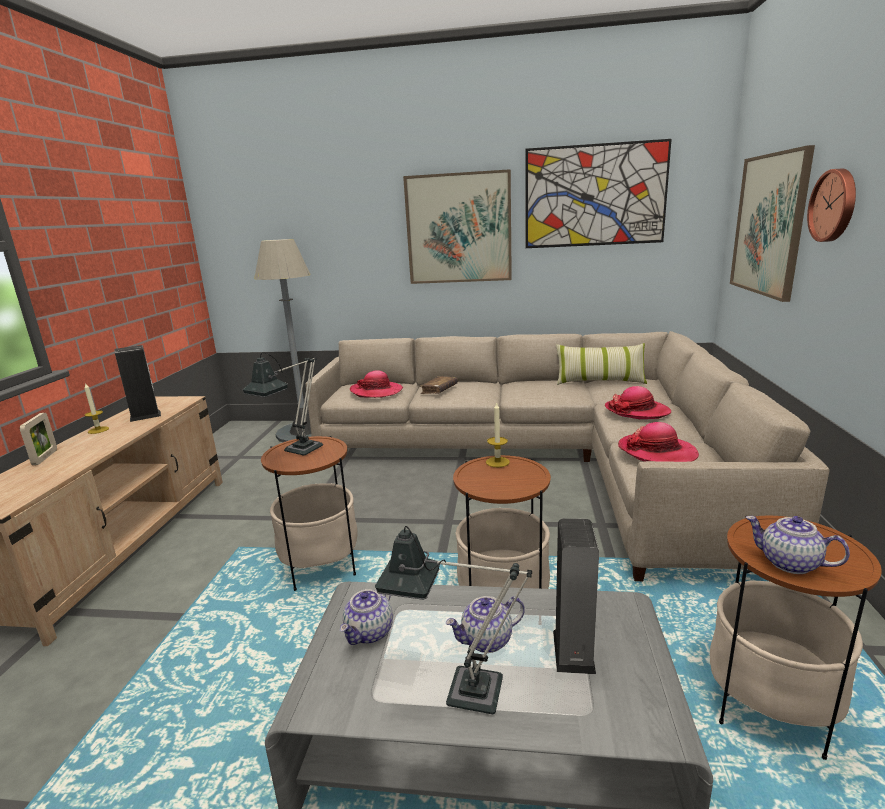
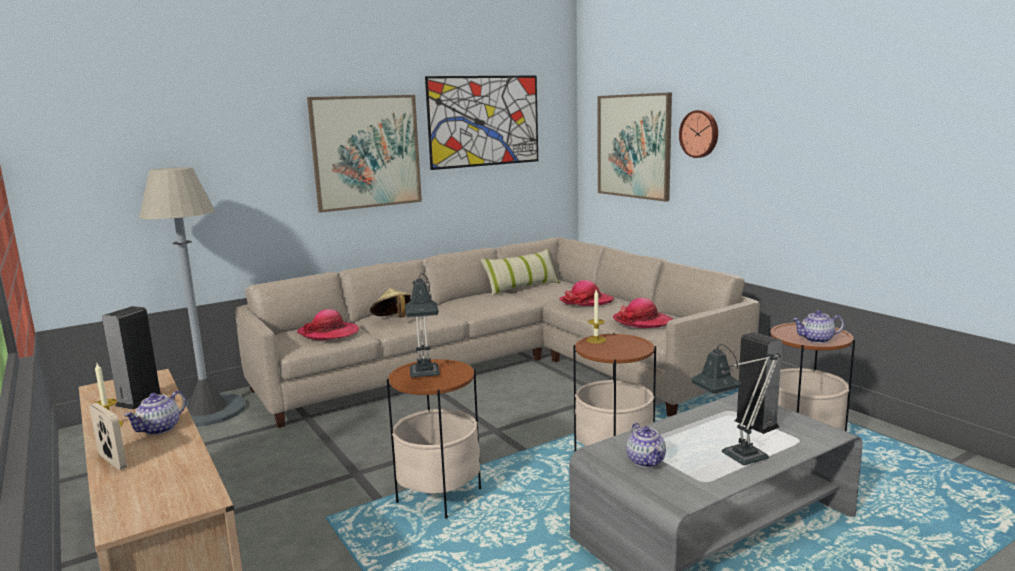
camera: 40 degrees left, 5 degrees down
(439, 390) = (394, 319): brown book -> beige hat
(486, 641) = (712, 437): teapot -> teapot (159, 429)

